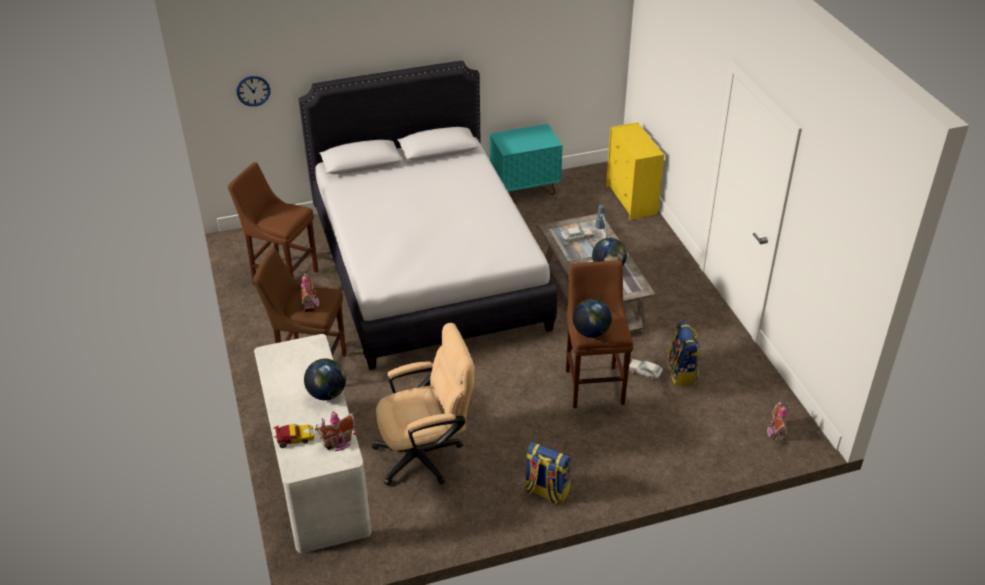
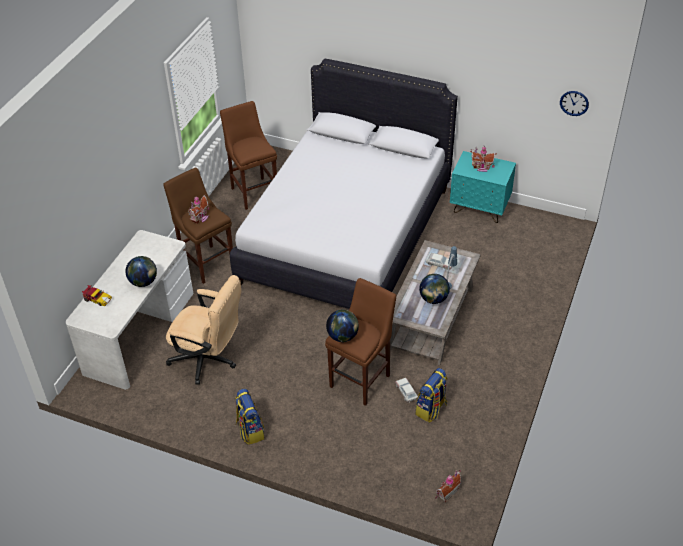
camera: 40 degrees right, 5 degrees up
(253, 90) = (282, 48): wall clock -> wall clock (574, 103)
(338, 443) = (116, 317): toy house -> toy house (481, 168)
(631, 200) = (552, 258): yellow dresser -> none

